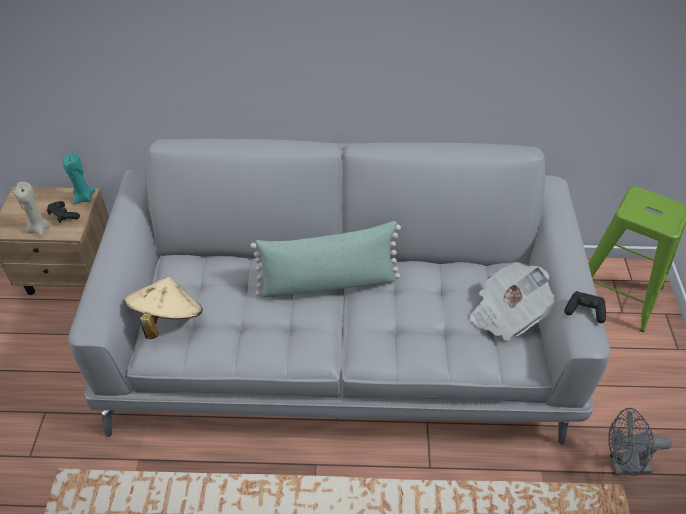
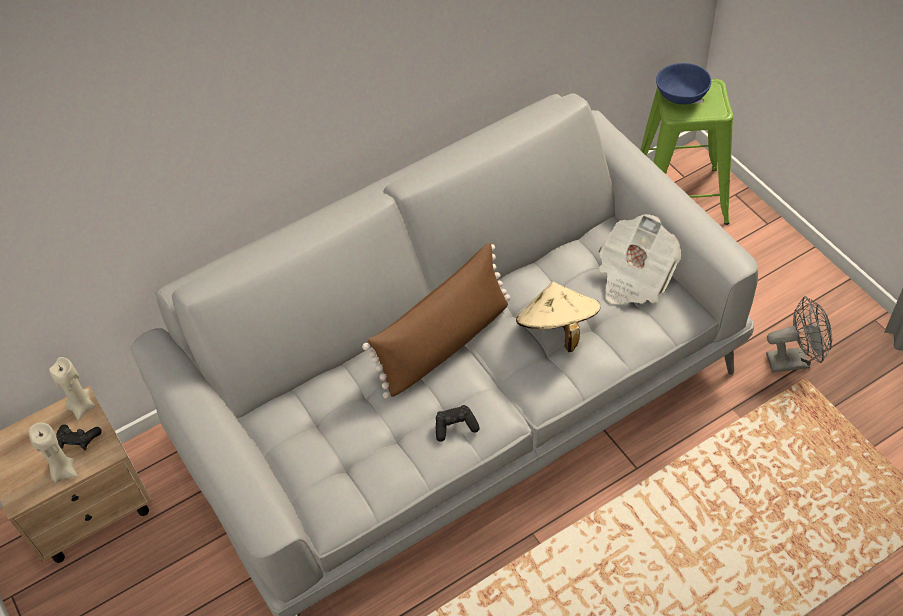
camera: 30 degrees left, 5 degrees up
(84, 198) = (82, 406): turquoise candle -> beige candle
(167, 319) = (317, 476): beige hat -> beige hat (557, 329)
(328, 282) = (444, 343): green pillow -> brown pillow
(584, 311) = (713, 235): black game controller -> black game controller (455, 426)
(623, 465) = (794, 360): grey fan -> grey fan turned 150 degrees counterclockwise
(645, 203) = (682, 96): none -> blue bowl

